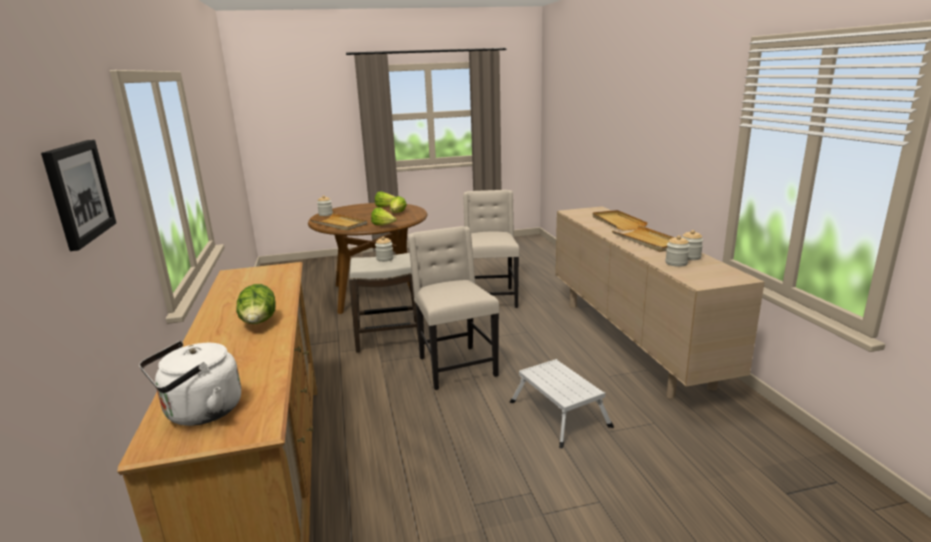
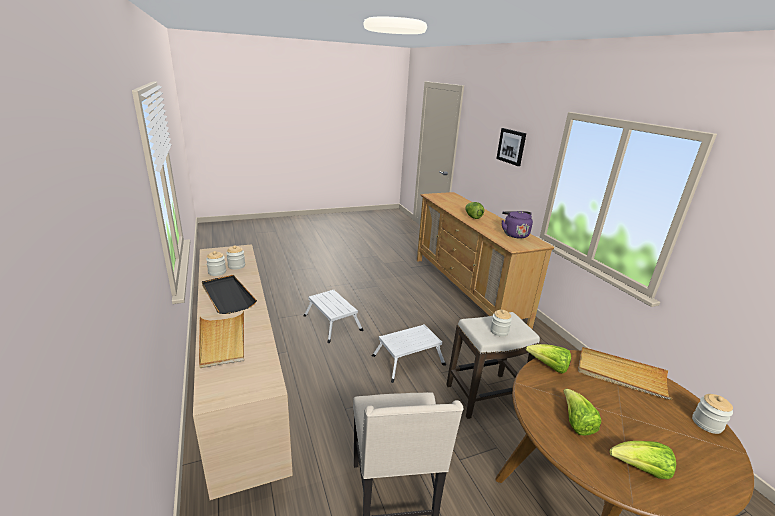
camera: 170 degrees right, 5 degrees up
(200, 413) = (450, 197): white kettle -> none
(244, 286) = (514, 234): none -> purple kettle
(455, 366) = (408, 360): beige chair -> white step ladder
(648, 241) = (227, 296): beige tray -> black tray

